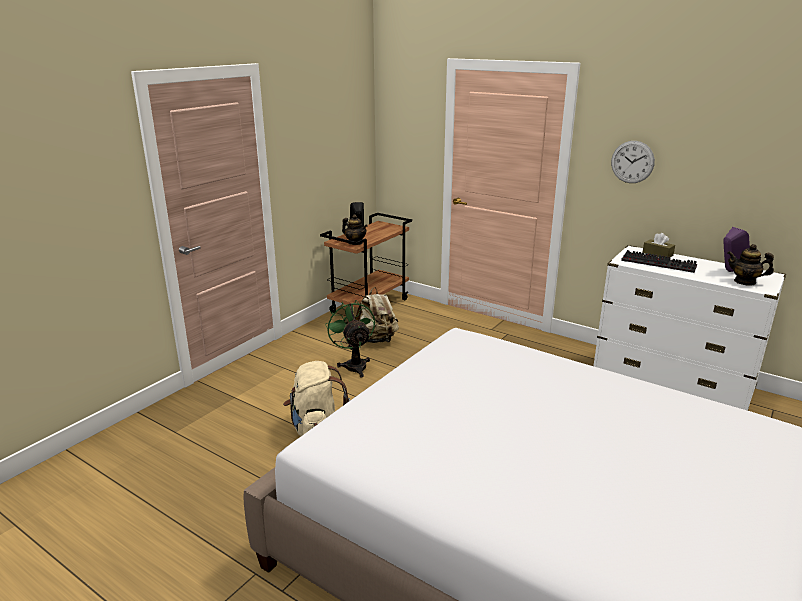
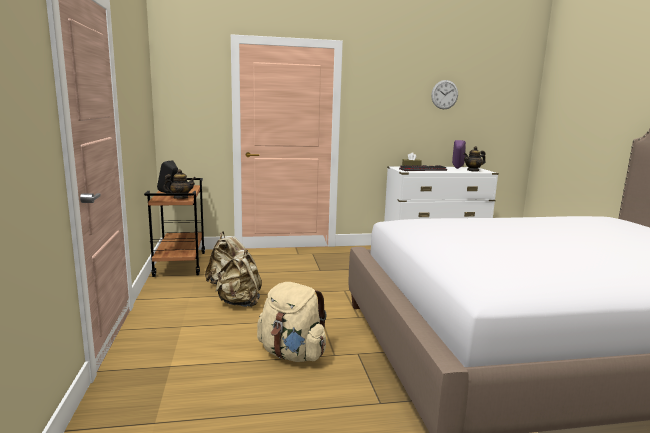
camera: 45 degrees left, 10 degrees down
(354, 365) = (240, 303): green fan -> beige backpack
(632, 162) = (383, 108): wall clock -> wall clock (444, 94)

